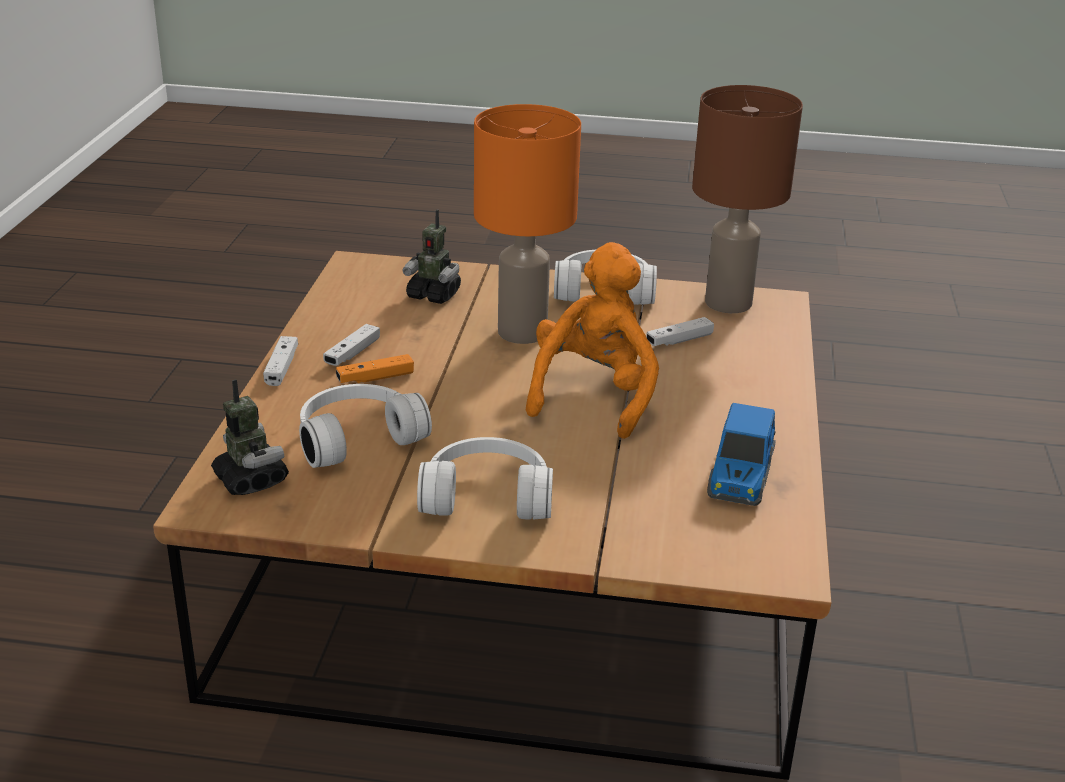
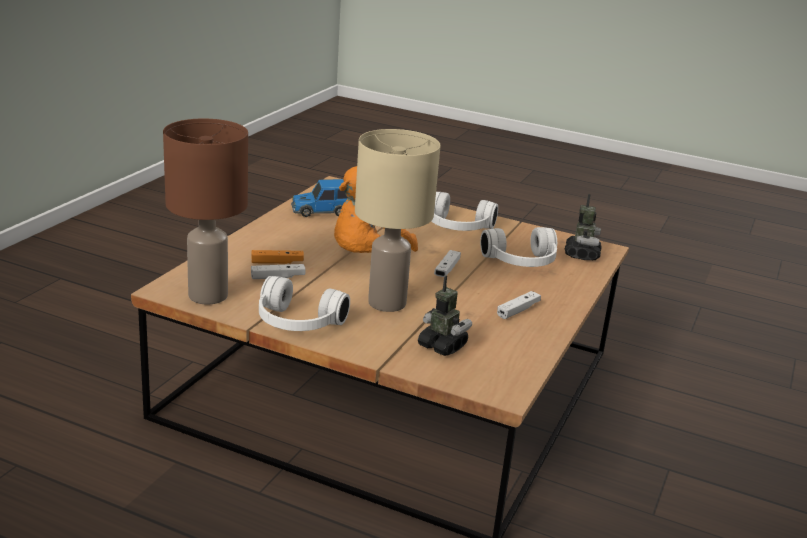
camera: 165 degrees left, 5 degrees down
(251, 480) = (582, 254): toy robot -> toy robot turned 150 degrees counterclockwise
(281, 368) = (569, 309): white game controller -> white game controller (447, 269)
(375, 378) = (504, 291): orange game controller -> orange game controller (277, 262)
(522, 333) = (387, 302): orange table lamp -> beige table lamp
(740, 478) = (321, 211): toy car -> toy car turned 135 degrees counterclockwise

